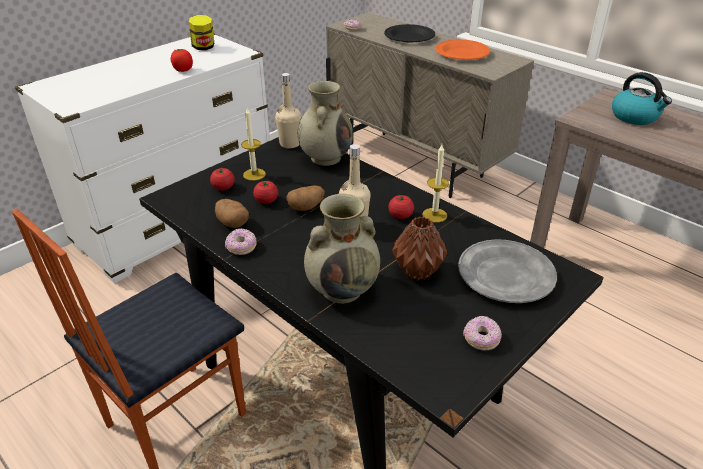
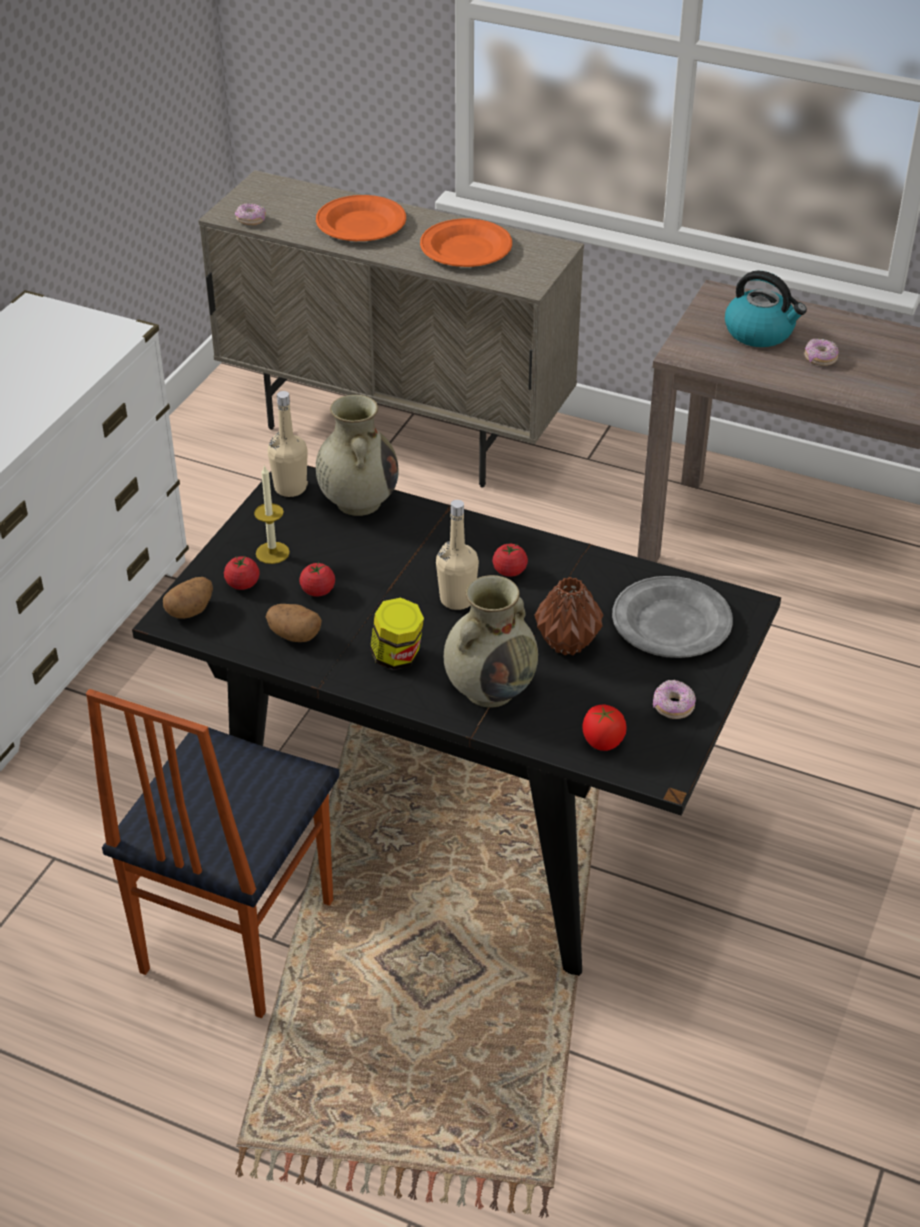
camera: 20 degrees left, 5 degrees up
(183, 70) = (53, 391): tomato -> tomato (602, 742)
(204, 47) = (48, 332): jar -> jar (397, 657)
(241, 247) = (330, 666): donut -> donut (820, 359)
(306, 207) = (379, 588): potato -> potato (190, 610)
(409, 37) = (360, 224): black plate -> orange plate
(434, 215) = (552, 560): candle -> none

